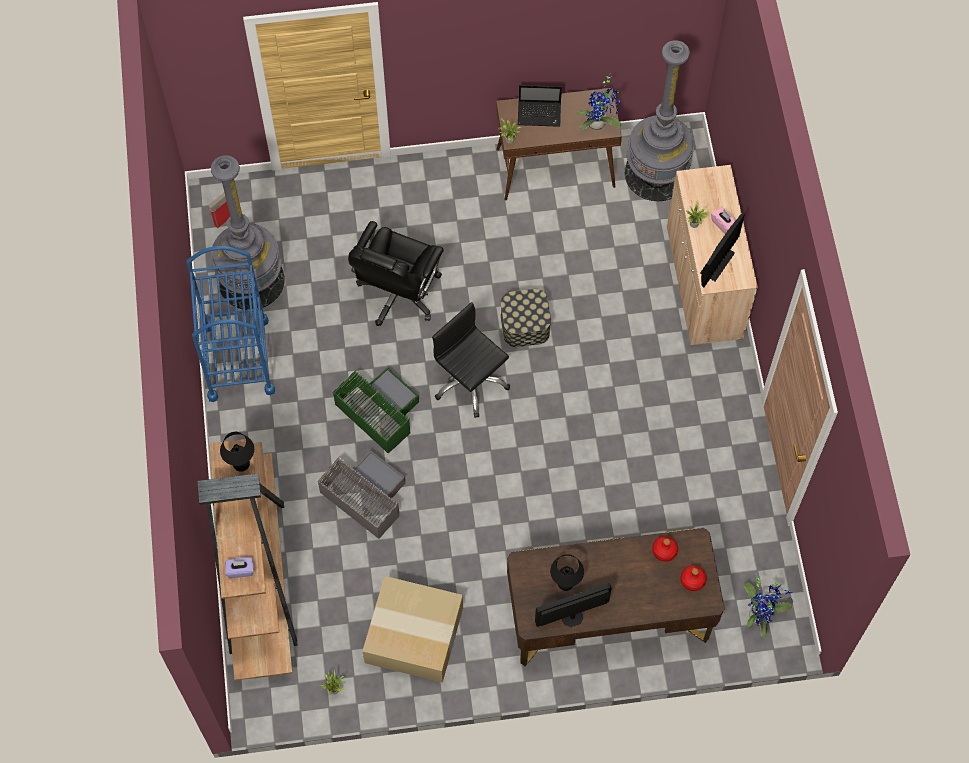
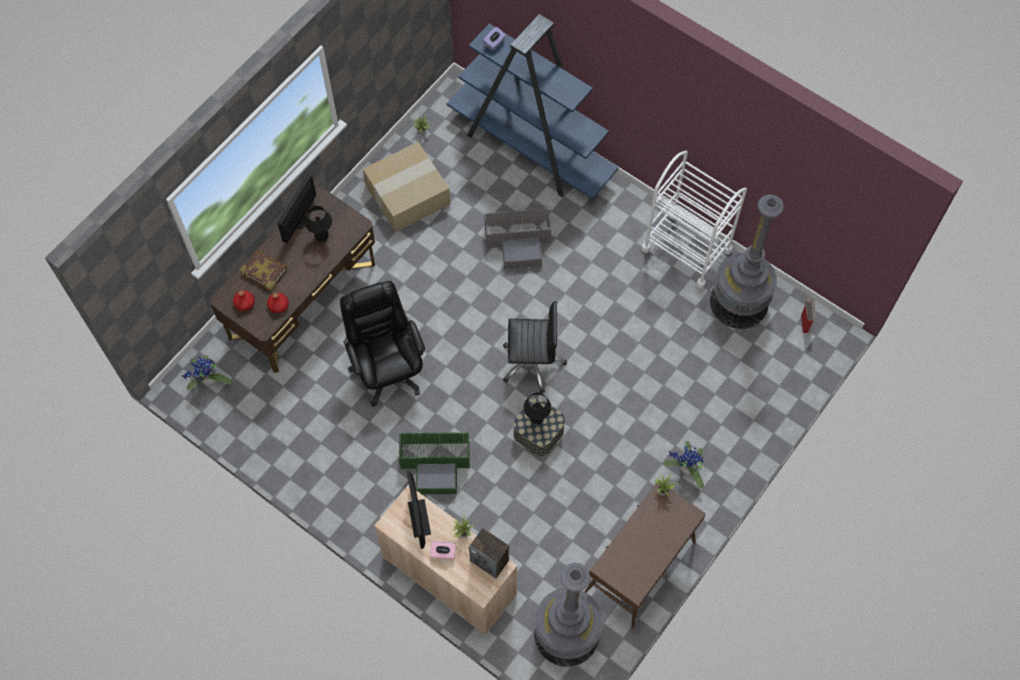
camera: 135 degrees right, 0 degrees up
(238, 359) = (686, 249): blue cart -> white cart
(241, 464) = (560, 92): black table lamp -> black table lamp (536, 418)
(256, 574) = (531, 149): brown bookcase -> blue bookcase
(378, 411) = (568, 295): green storage box -> green storage box (436, 463)
(398, 294) = (640, 378): black office chair -> black office chair (387, 369)
(540, 114) = (664, 532): laptop -> none
(599, 124) = (615, 564): potted plant -> potted plant (686, 469)
(648, 595) = (264, 271): none -> book
(693, 190) = (490, 560): none -> speaker

